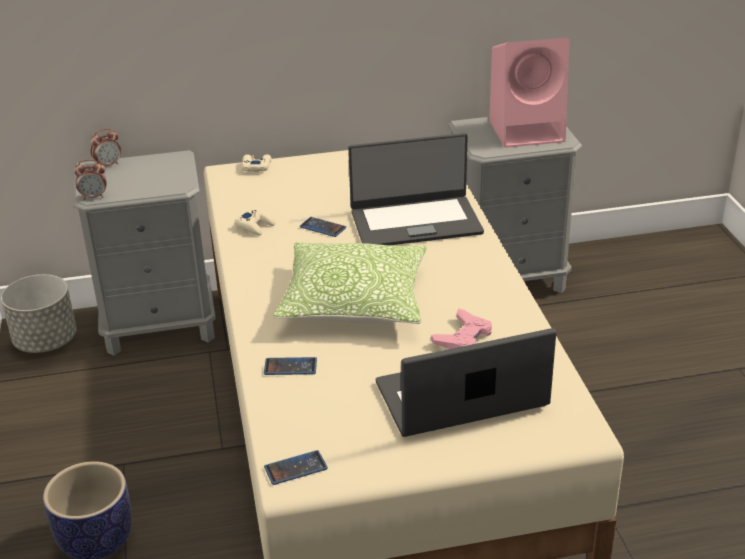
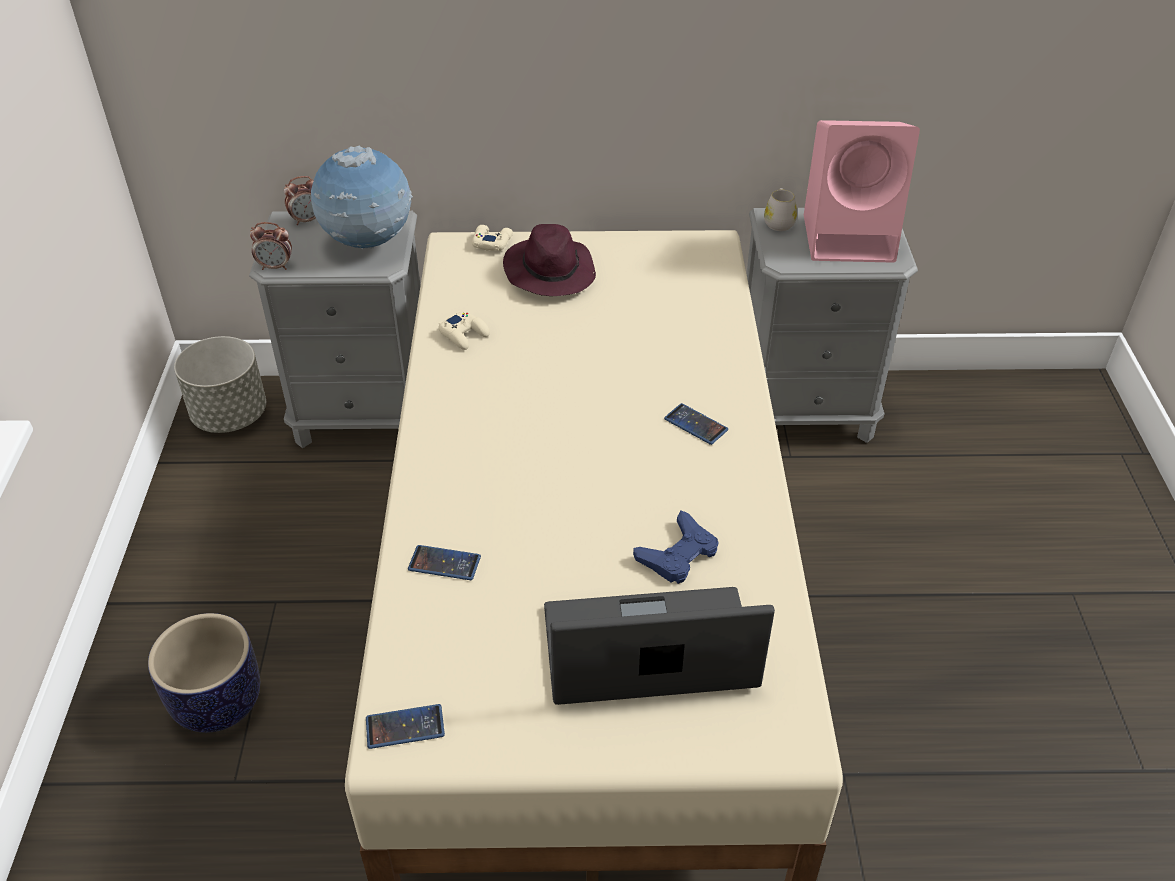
camera: 10 degrees right, 10 degrees up
(163, 174) = (368, 244): none -> globe
(307, 180) = (549, 272): none -> purple hat
(322, 227) = (547, 349): phone -> phone (696, 424)
(354, 301) = (554, 473): pillow -> none
(415, 221) = (667, 357): laptop -> none
(463, 338) = (678, 554): pink game controller -> blue game controller
(472, 127) = (778, 222): none -> white mug

